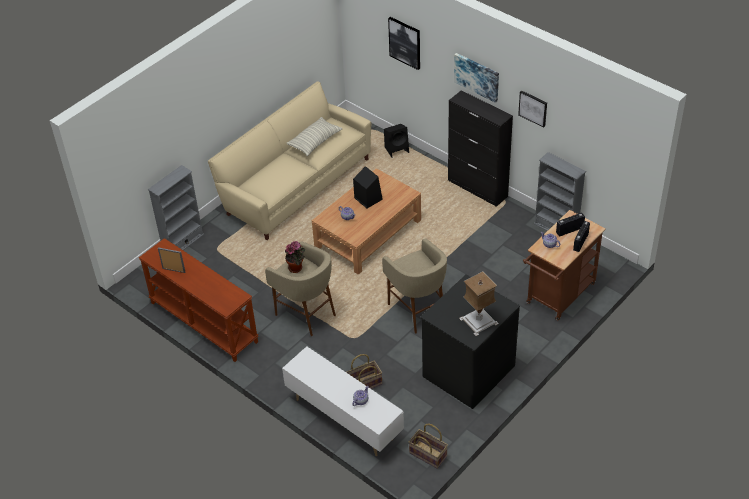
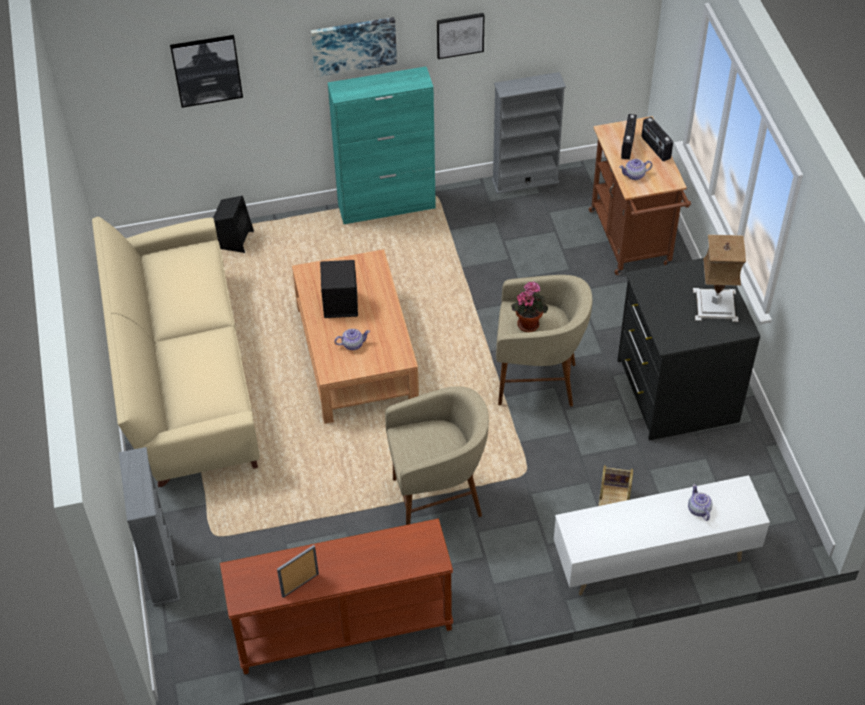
camera: 55 degrees left, 5 degrees up
(296, 268) = (419, 443): potted plant -> potted plant (529, 323)
(315, 142) = (182, 295): pillow -> none
(428, 454) = (777, 506): basket -> none
(477, 188) = (387, 206): black cabinet -> turquoise cabinet

